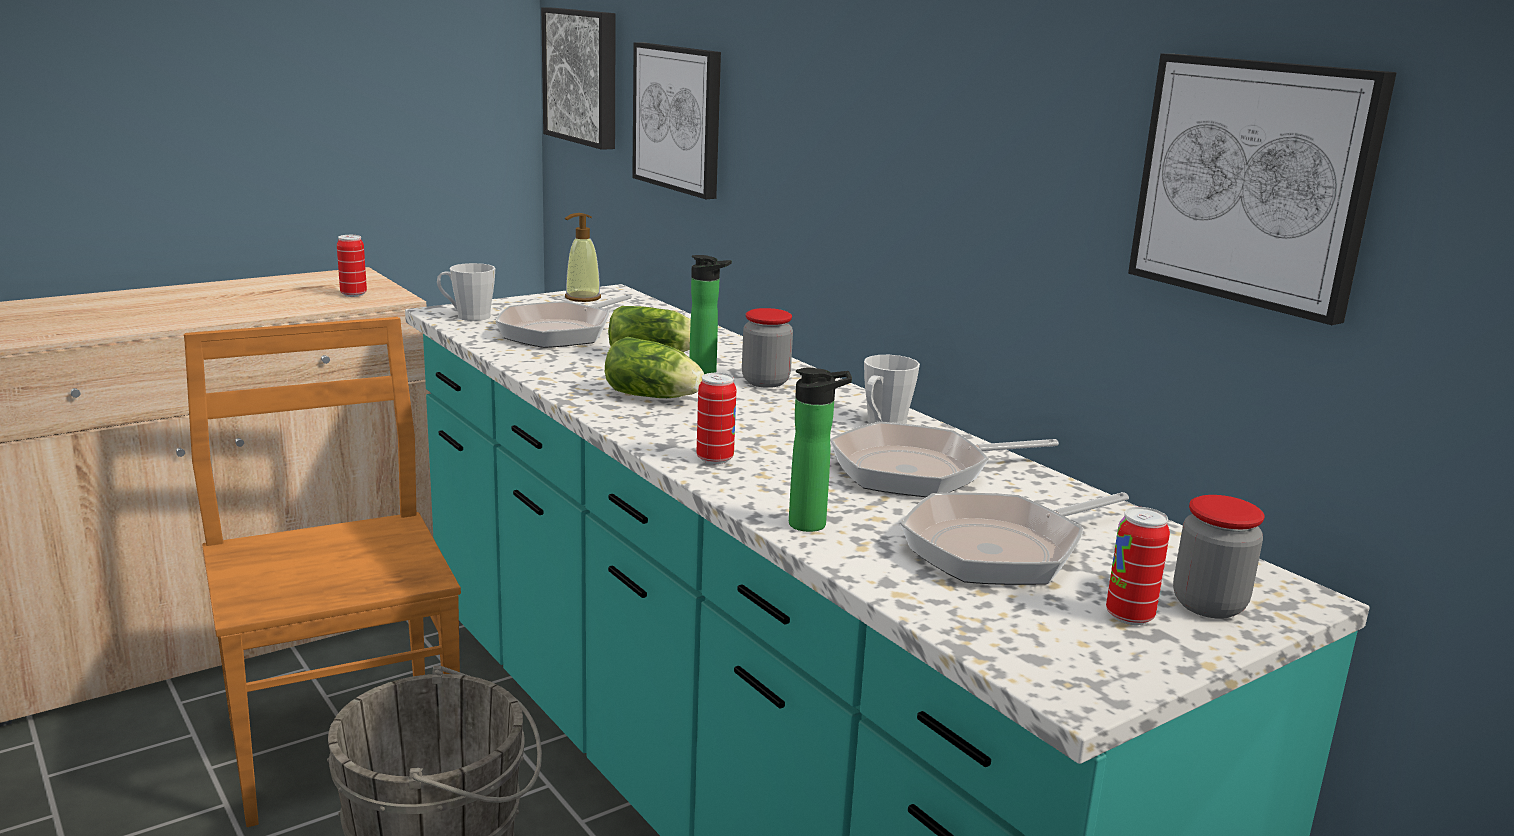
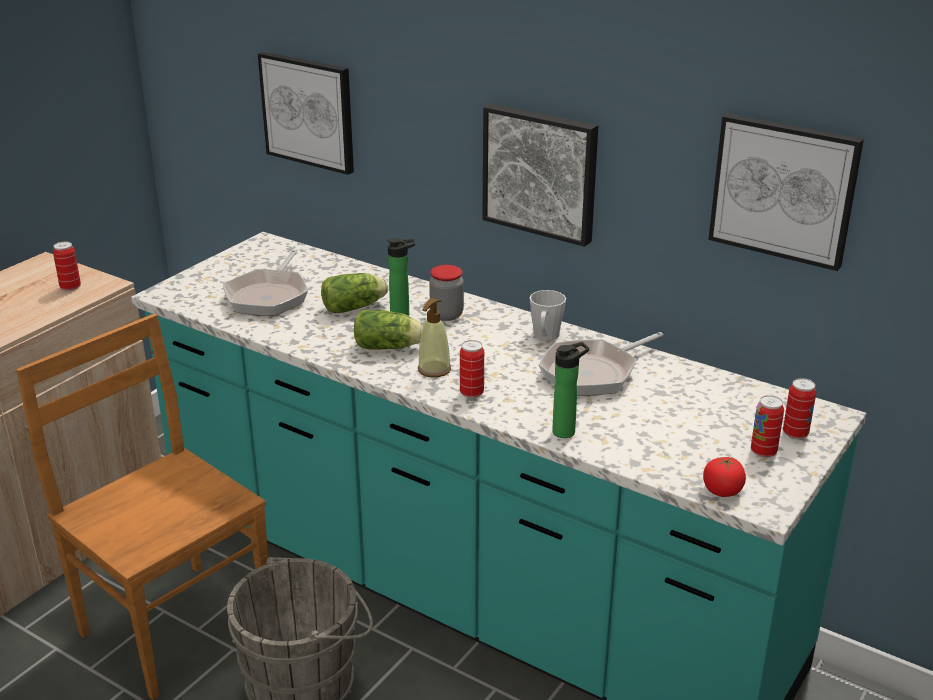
camera: 20 degrees left, 10 degrees up
(467, 316) = (186, 294): grey mug -> none
(582, 298) = (250, 254): soap dispenser -> soap dispenser (434, 370)
(584, 76) = (196, 69): picture -> picture (541, 172)
(1002, 549) = (676, 422): frying pan -> none
(1011, 650) = (722, 490): none -> tomato
(1208, 605) = (795, 434): jar -> can

